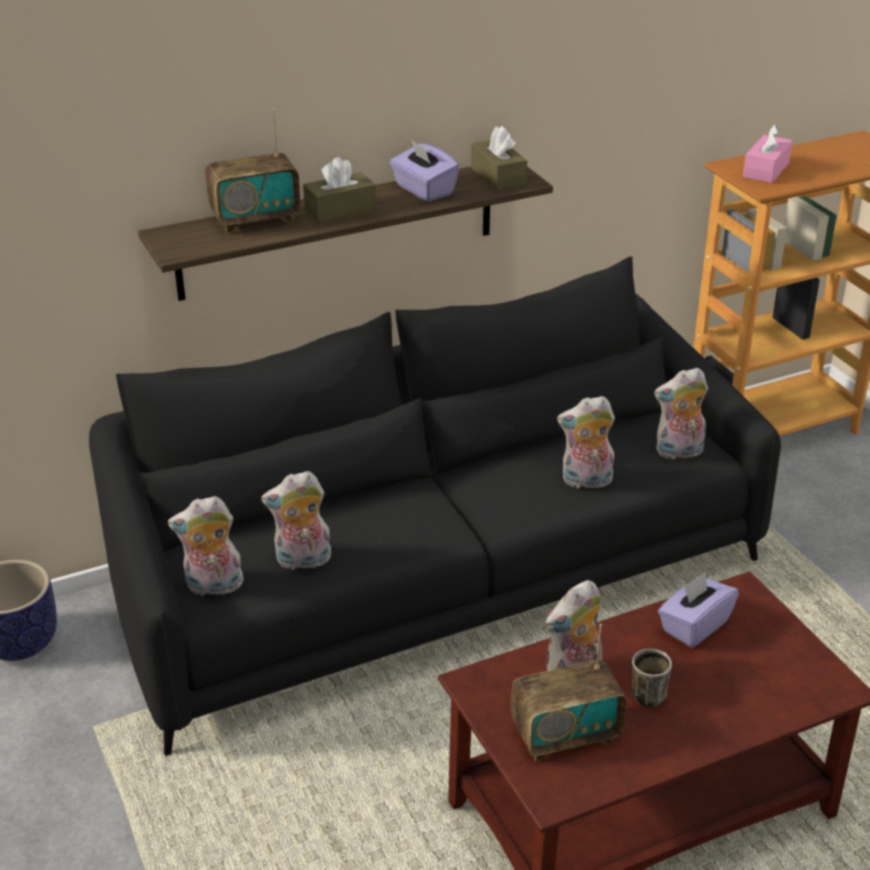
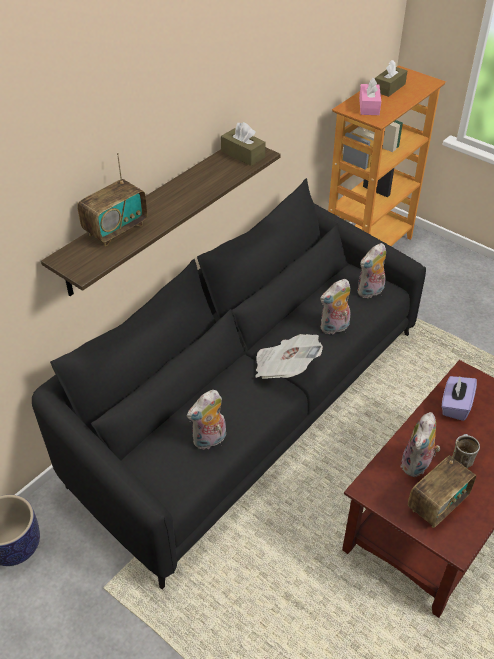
camera: 25 degrees left, 10 degrees up
(213, 587) = (167, 480): plush toy -> none
(340, 210) = (165, 206): brown tissue box -> brown tissue box (389, 88)
(423, 190) = (206, 177): purple tissue box -> none
(473, 509) = (285, 368): none -> newspaper

